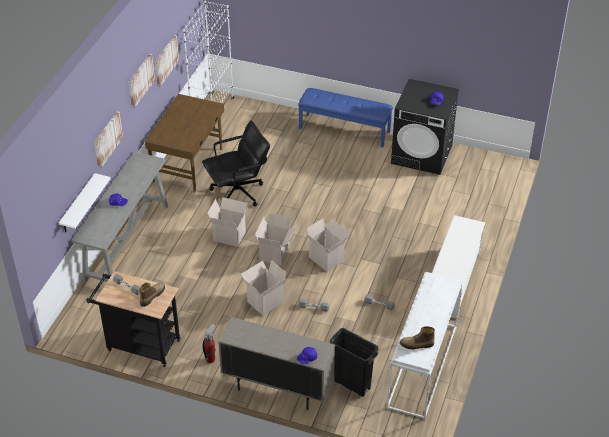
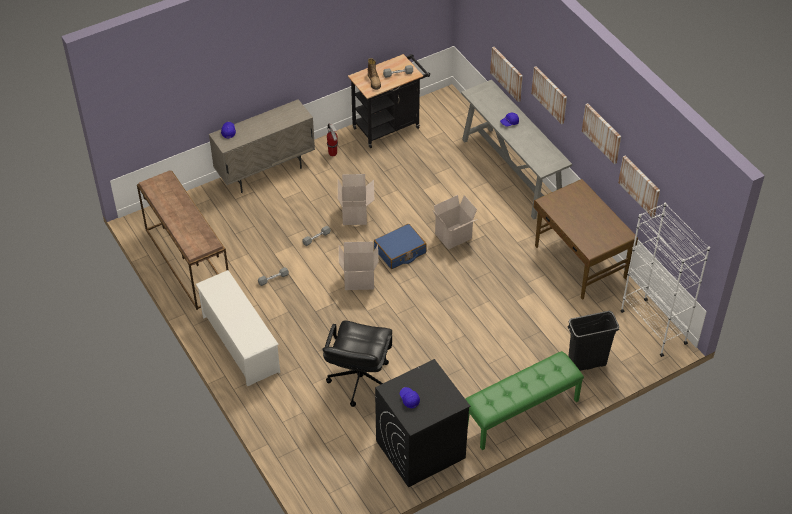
camera: 130 degrees right, 5 degrees up
(78, 204) = (507, 73): white shelf -> picture
(238, 193) = (504, 274): black office chair -> black office chair (359, 380)
(275, 254) = (400, 251): cardboard box -> blue suitcase
(345, 130) = (521, 413): blue bench -> green bench
(352, 384) = (220, 212): black trash can -> black trash can (586, 364)
(416, 345) = (165, 190): boot -> none
(423, 367) = (186, 261): white console table -> brown console table

